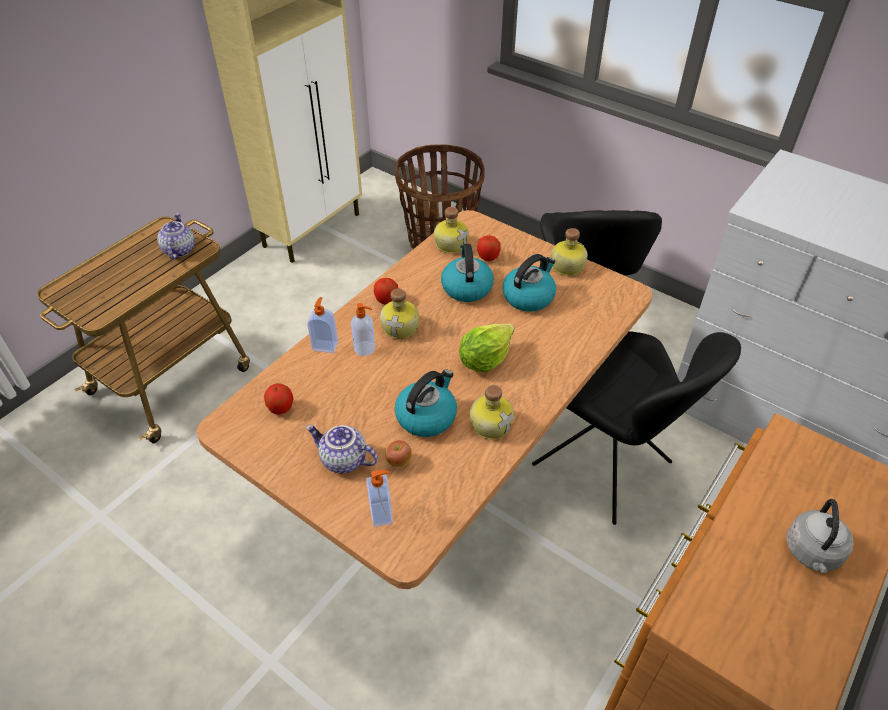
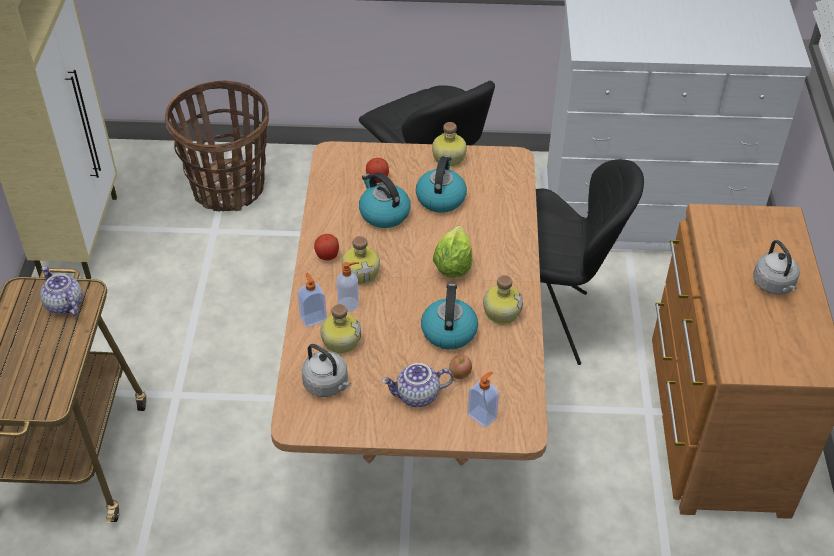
camera: 35 degrees left, 0 degrees up
(281, 408) = (327, 385): apple -> grey kettle
(451, 244) = (334, 181): bottle -> bottle (340, 340)

